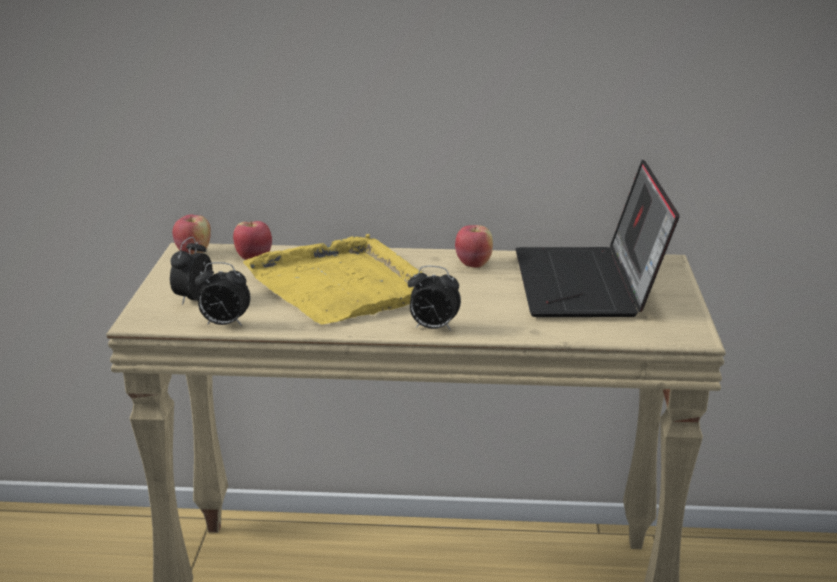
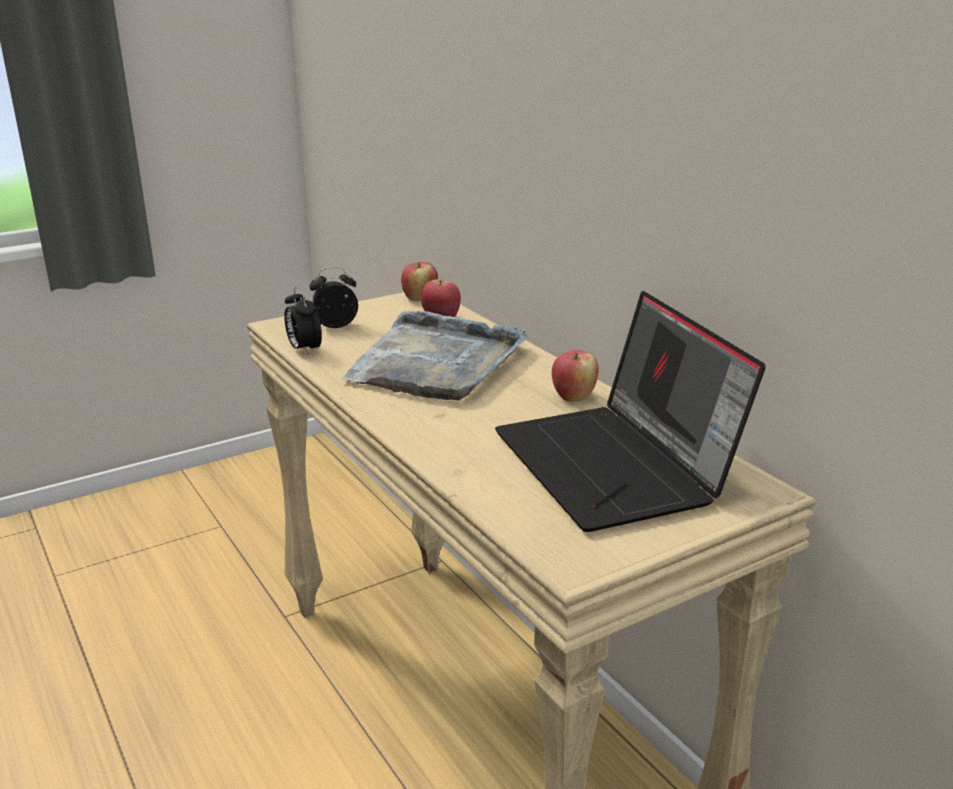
camera: 55 degrees right, 0 degrees up
(341, 286) = (436, 362): yellow tray -> grey tray
(433, 328) = (400, 424): alarm clock -> none
(589, 285) = (618, 466): laptop -> laptop turned 75 degrees counterclockwise

